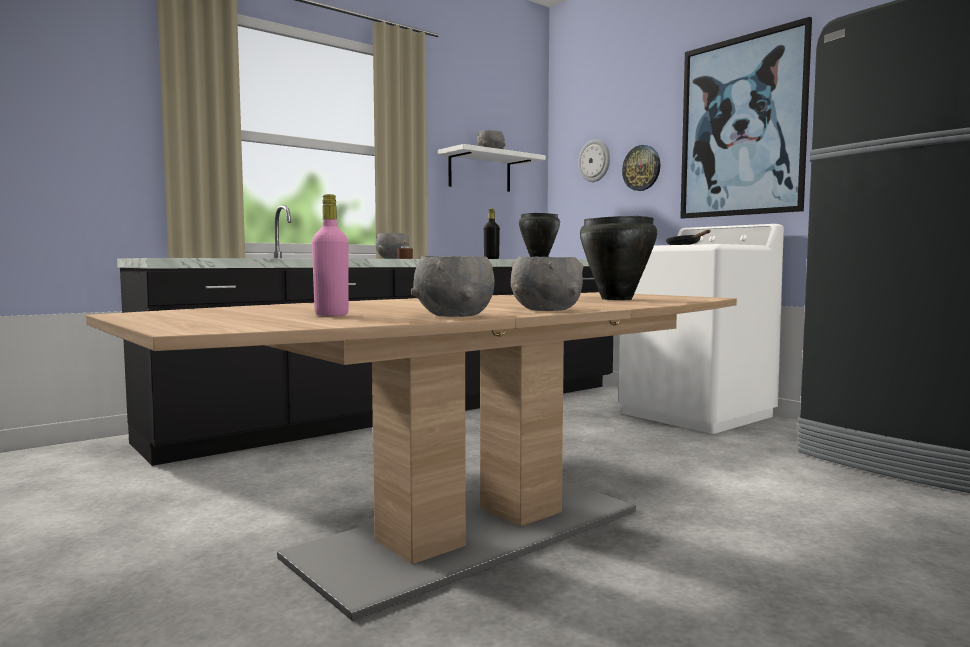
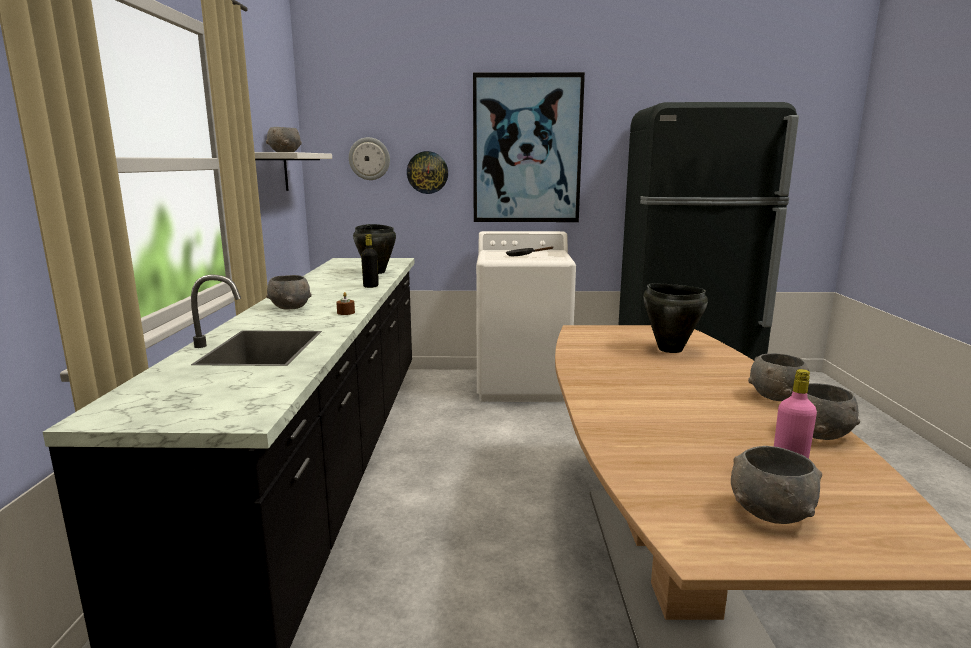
camera: 50 degrees left, 10 degrees up
(222, 316) = (769, 512): none -> grey bowl

